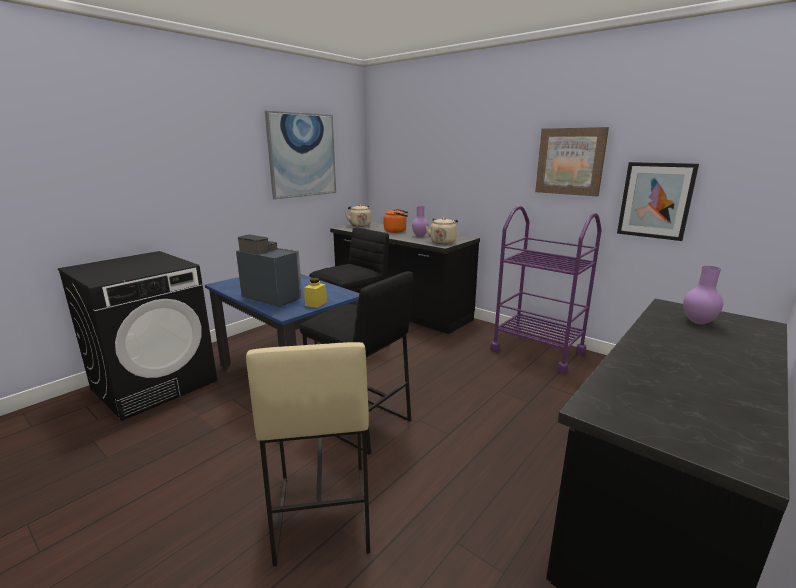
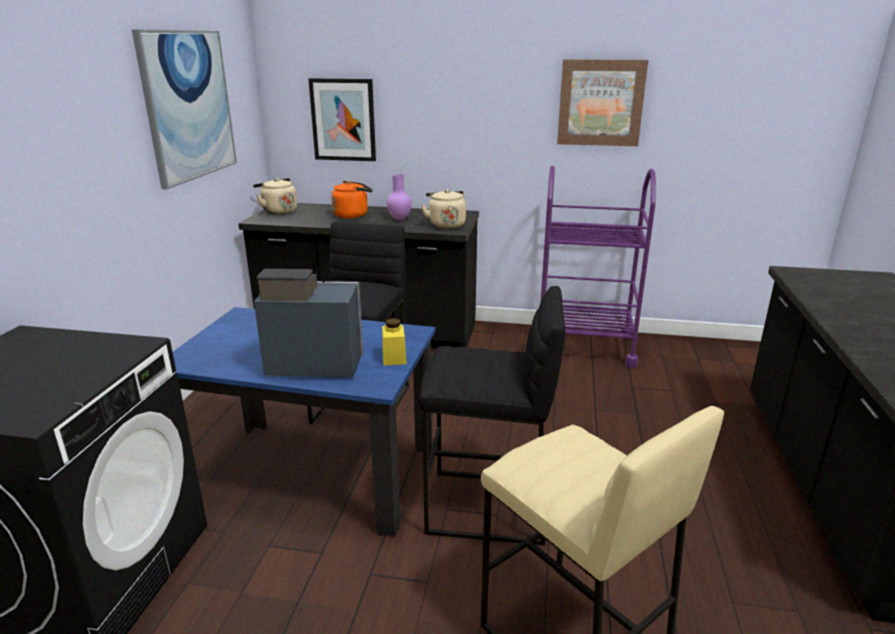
camera: 30 degrees left, 5 degrees up
(655, 200) = (702, 148): picture -> picture (343, 120)
(697, 322) = (840, 286): purple vase -> none

